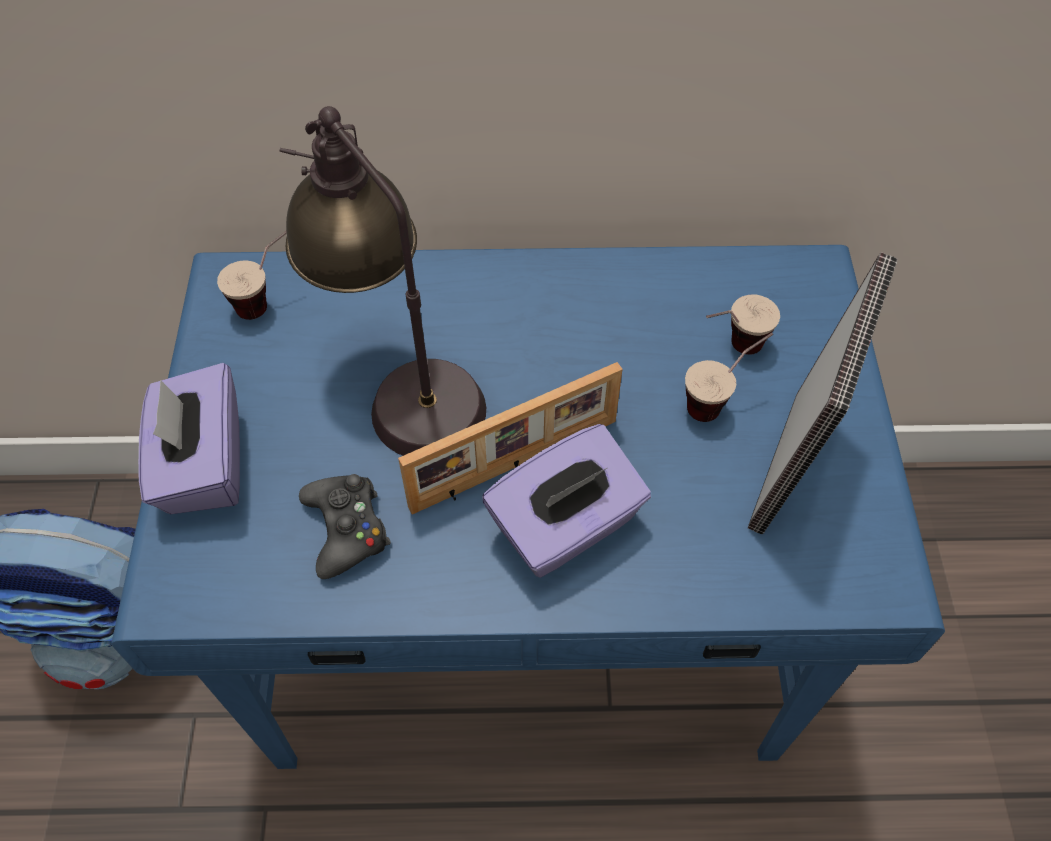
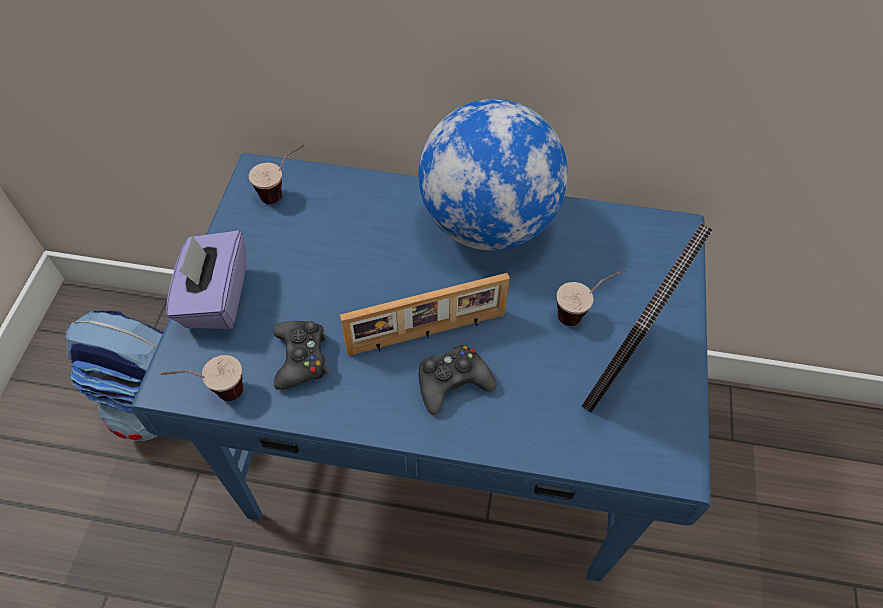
camera: 10 degrees right, 0 degrees up
(400, 383) = (360, 264): table lamp -> none
(564, 299) = (488, 223): none -> globe
(566, 526) = (452, 382): purple tissue box -> black game controller
(730, 350) = (599, 278): cup -> cup (214, 394)

